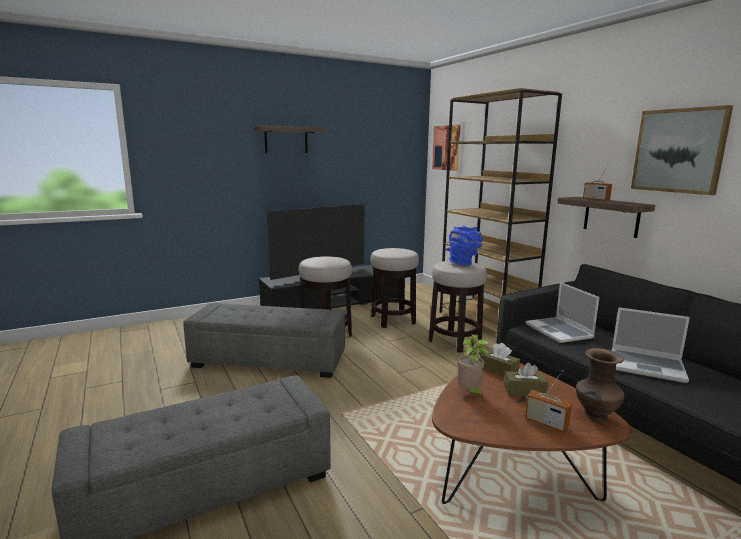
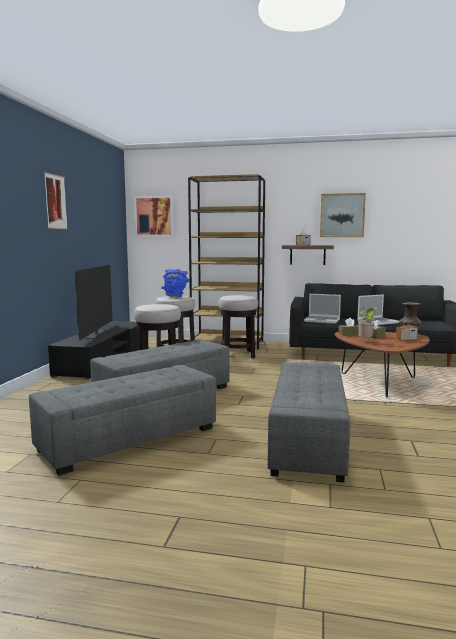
camera: 50 degrees left, 5 degrees down
(141, 391) = (129, 438): none -> grey ottoman
(286, 140) = (55, 202): shelf -> picture
(463, 263) = (239, 295): blue vase -> blue vase (176, 296)

